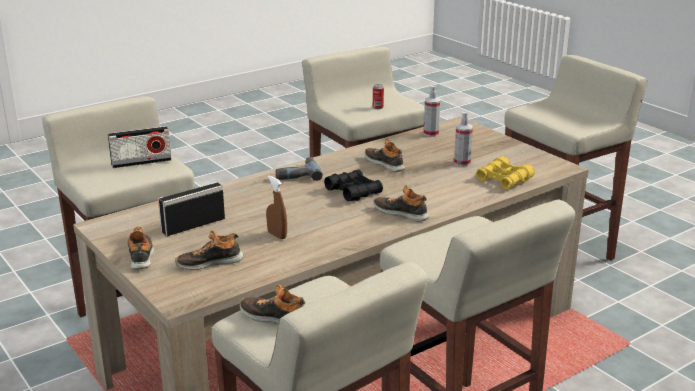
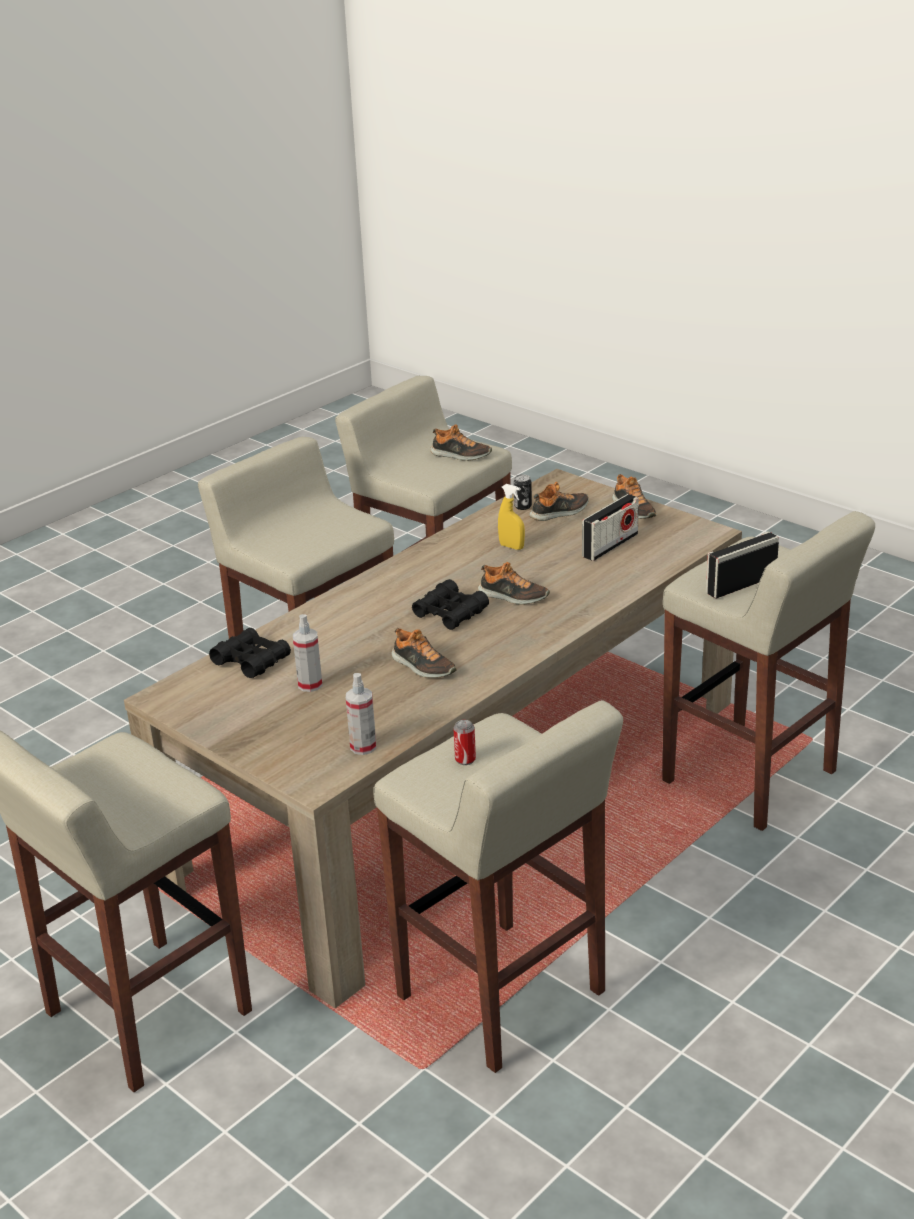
camera: 170 degrees right, 5 degrees up
(239, 274) = (523, 506): none -> can
(277, 235) = (511, 547): brown spray bottle -> yellow spray bottle
(297, 174) = (537, 631): power drill -> none
(401, 213) = (382, 591): shoe -> shoe (512, 596)
(504, 179) = (251, 661): yellow binoculars -> black binoculars

